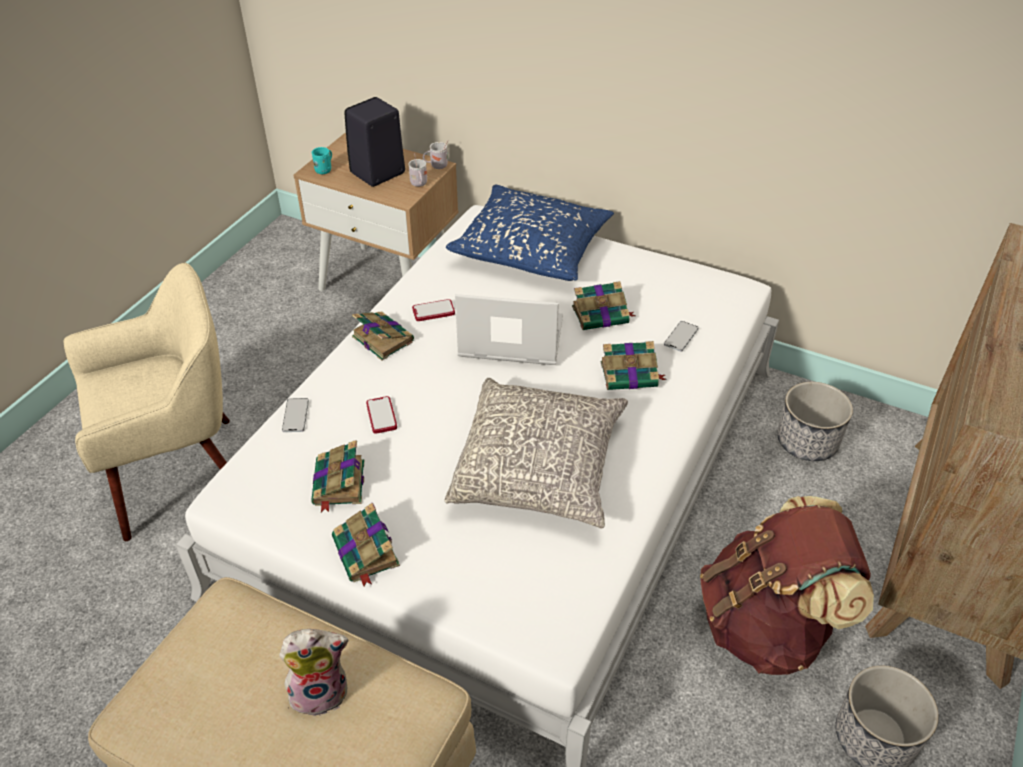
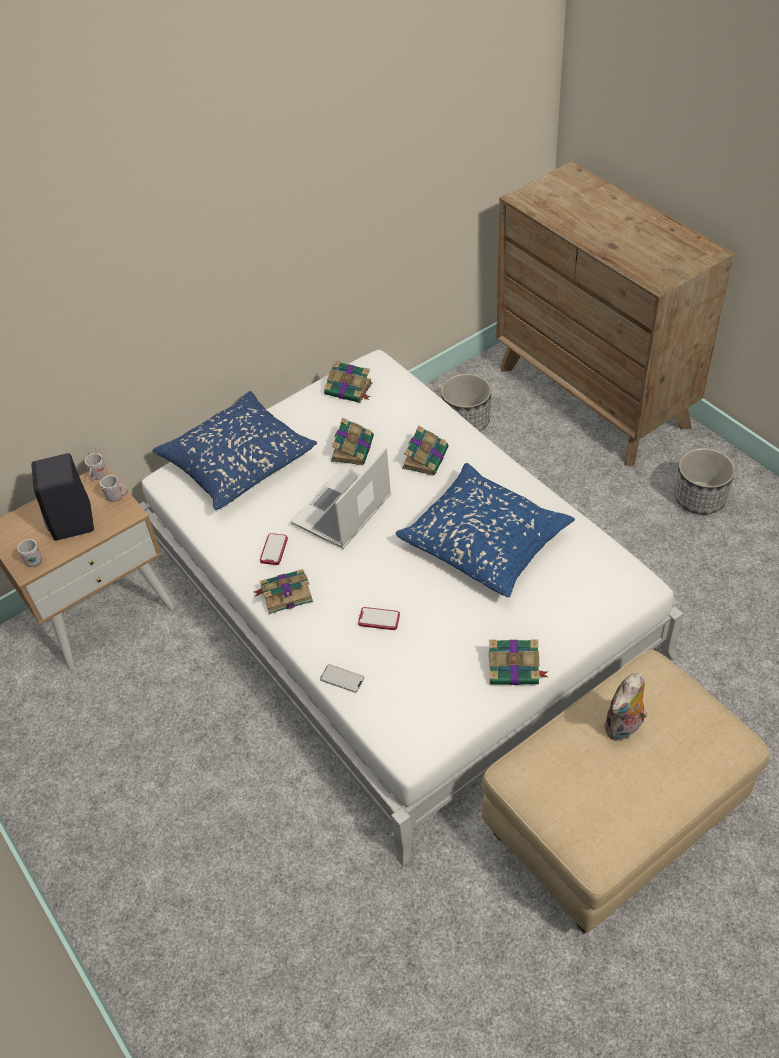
camera: 60 degrees left, 5 degrees up
(181, 474) = (250, 846): beige armchair -> none
(321, 691) = (624, 728): plush toy -> plush toy turned 150 degrees counterclockwise
(325, 170) = (33, 559): turquoise mug -> white mug
(339, 484) = (437, 668): book -> book (349, 389)
(539, 467) = (485, 541): grey pillow -> blue pillow
(681, 337) = (406, 415): phone -> none
(767, 625) = (601, 510): brown backpack -> none

